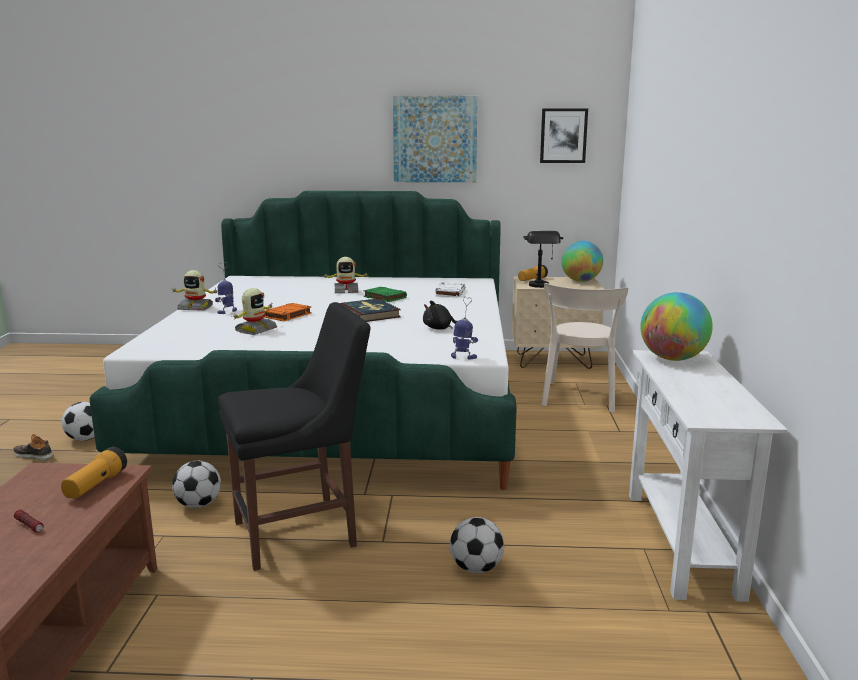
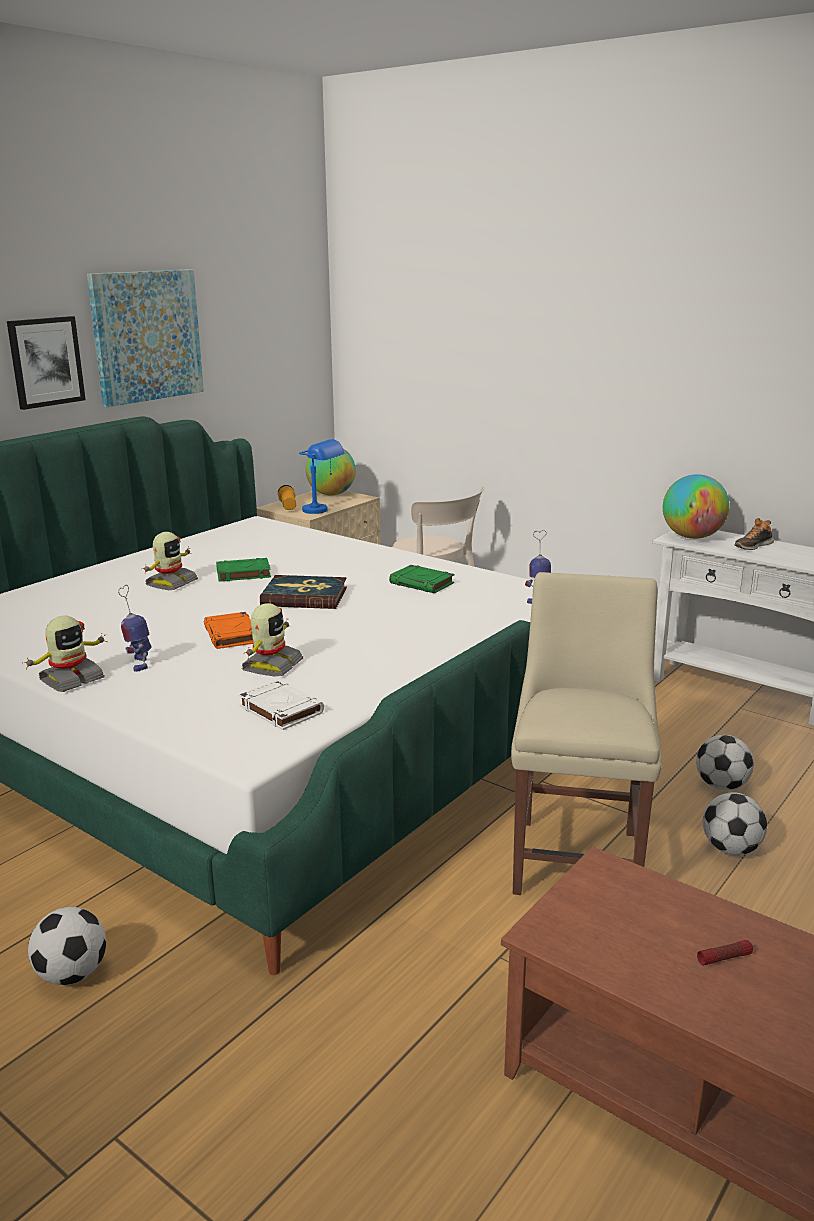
camera: 55 degrees left, 5 degrees up
(34, 456) = (70, 1045): shoe -> shoe (752, 546)
(96, 485) = (629, 893): flashlight -> none
(198, 505) = (439, 911): football -> football (730, 849)
(255, 330) = (271, 665): toy robot -> toy robot turned 45 degrees clockwise
(301, 532) = (578, 856): black chair -> beige chair
(440, 328) = (422, 583): black plush toy -> green book
(450, 293) = (285, 545): white book -> white book (280, 709)
(541, 287) = (323, 511): black table lamp -> blue table lamp
(563, 135) = (279, 317): picture -> picture (46, 362)

